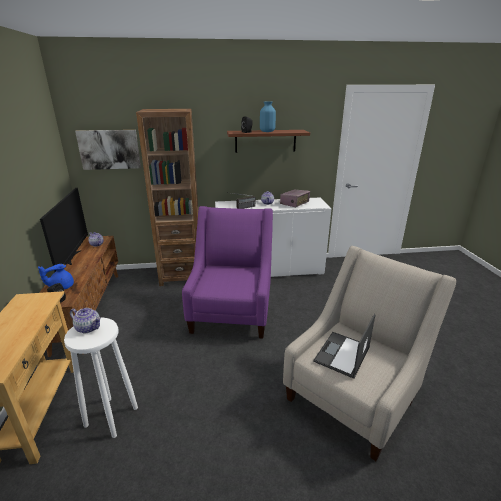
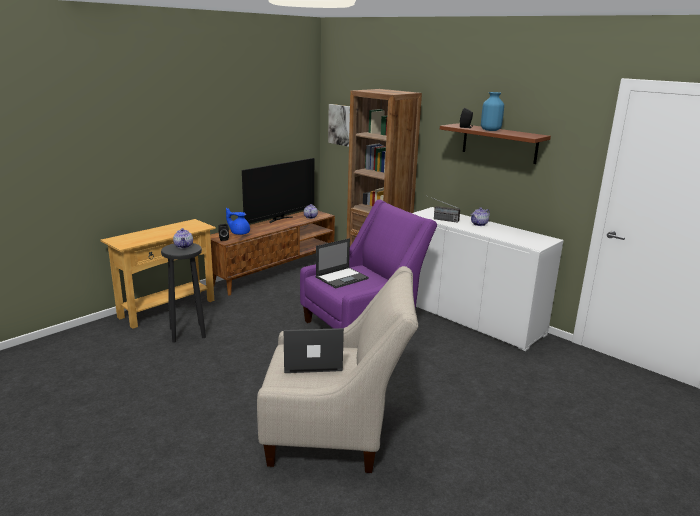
camera: 50 degrees right, 5 degrees down
(112, 416) = (188, 333): white stool -> black stool
(219, 281) = (342, 278): none -> laptop
(294, 203) = (508, 234): radio -> none

